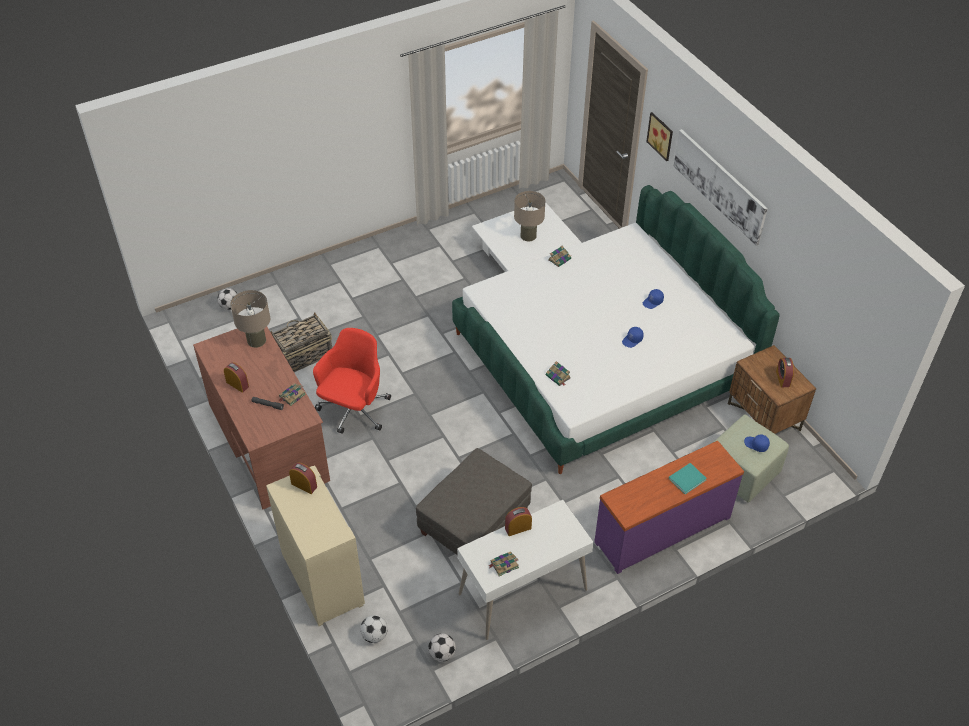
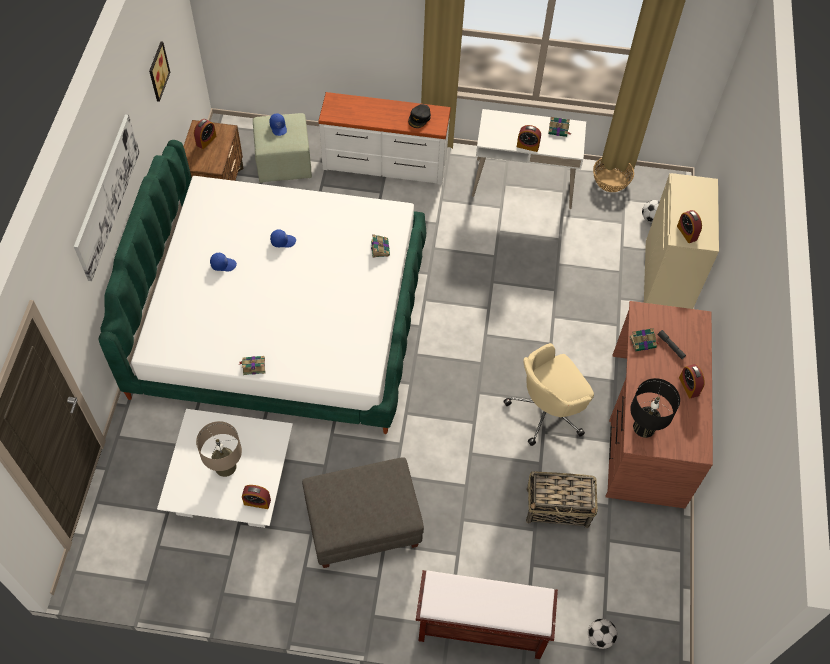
camera: 145 degrees left, 10 degrees up
(256, 340) = (644, 427): beige table lamp -> black table lamp
(309, 273) = (480, 628): none -> brown bench
(354, 411) = (547, 410): red office chair -> beige office chair
(442, 654) = (611, 181): football -> basket
(474, 523) = (519, 249): grey ottoman -> grey ottoman (363, 524)
(490, 231) = (257, 502): none -> alarm clock
(639, 497) = (419, 118): none -> black cap
(661, 135) = (70, 299): picture -> picture (157, 71)
(661, 528) = (384, 164): purple dresser -> white dresser
(688, 479) = (371, 109): turquoise book -> none

